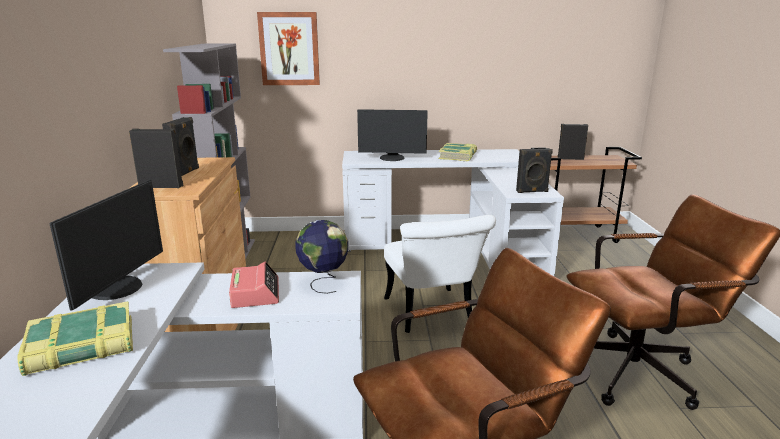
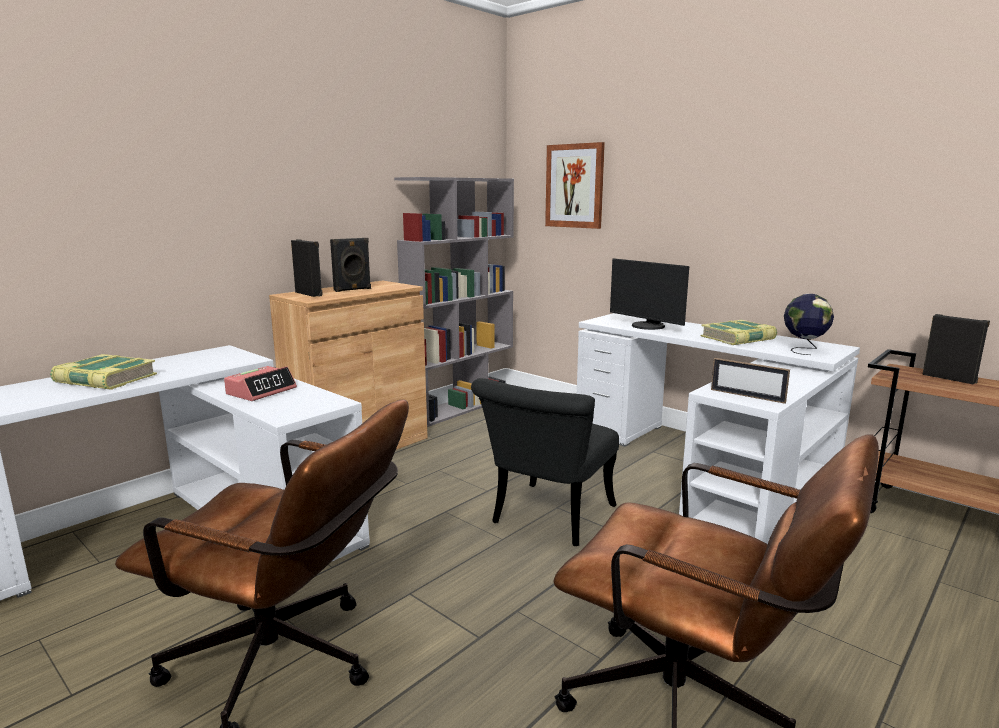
camera: 45 degrees right, 5 degrees down
(118, 288) = (197, 359): monitor -> none
(323, 283) = (313, 401): globe -> globe (804, 350)
(432, 315) = (547, 520): white chair -> black chair
(532, 191) = (747, 396): black speaker -> picture frame

